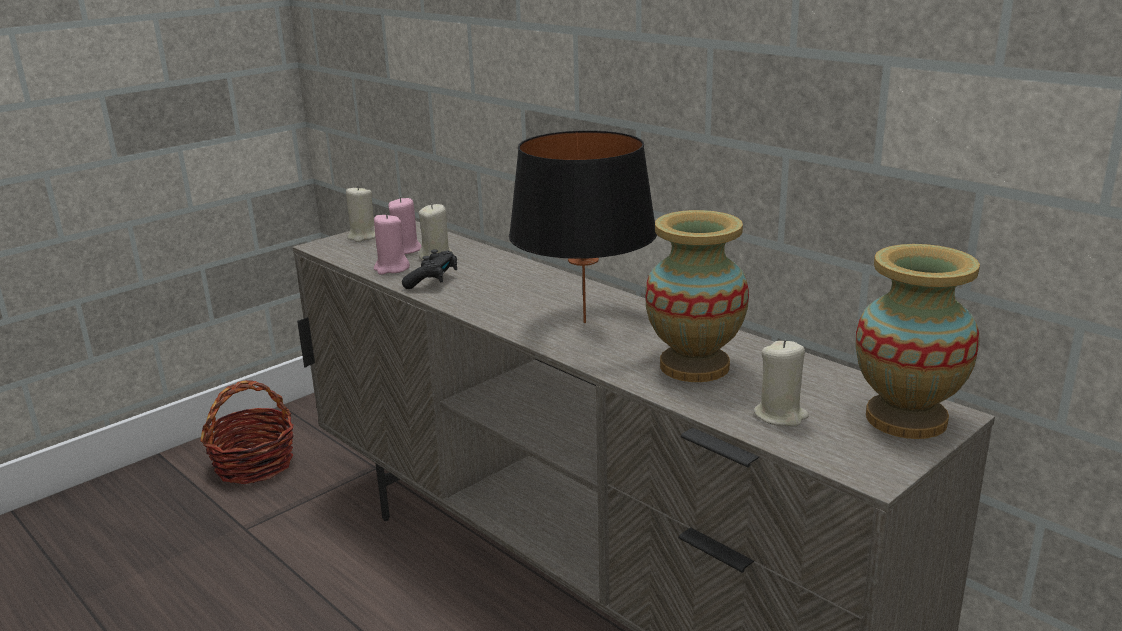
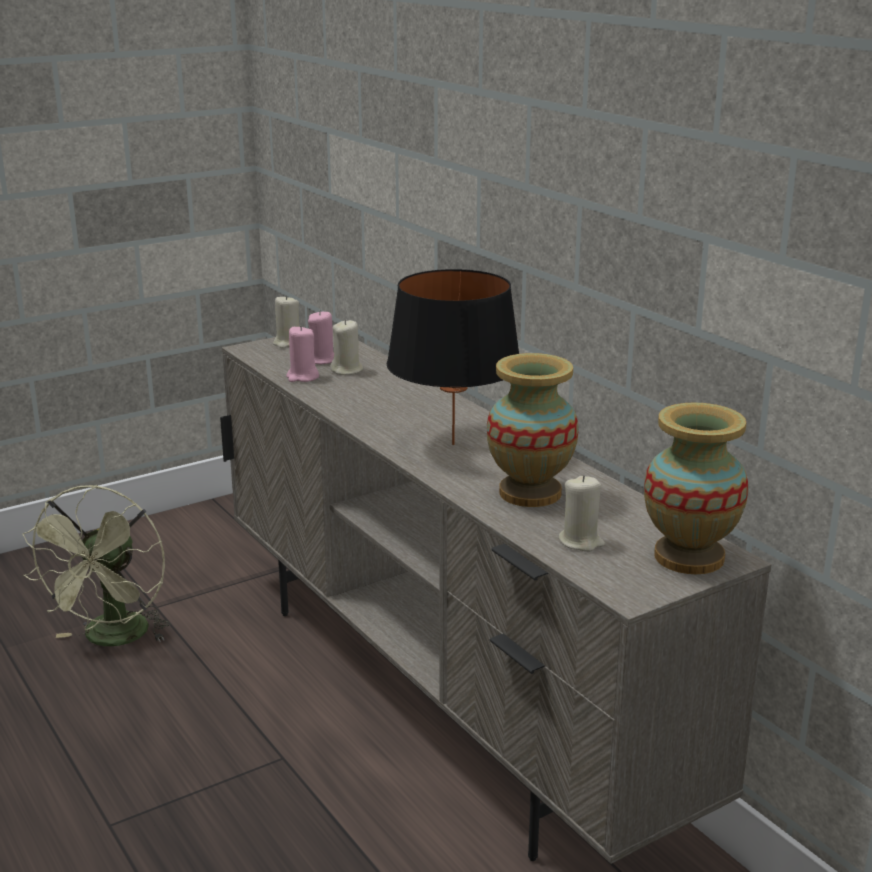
camera: 10 degrees right, 0 degrees up
(204, 573) = (113, 639): none -> green fan
(254, 464) = (176, 550): basket -> none
(432, 281) = (334, 392): black game controller -> none

